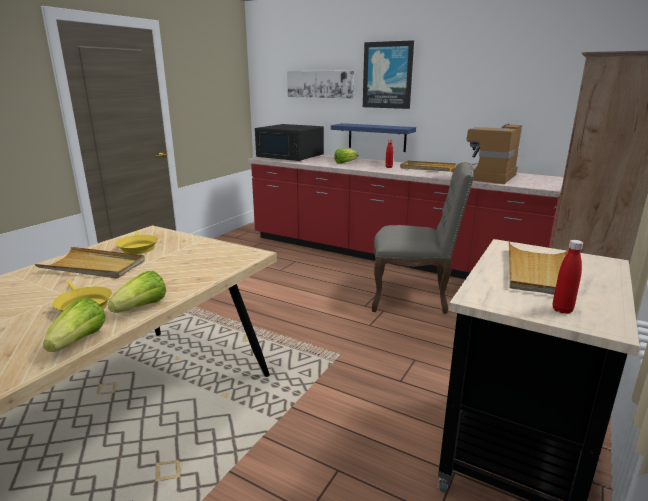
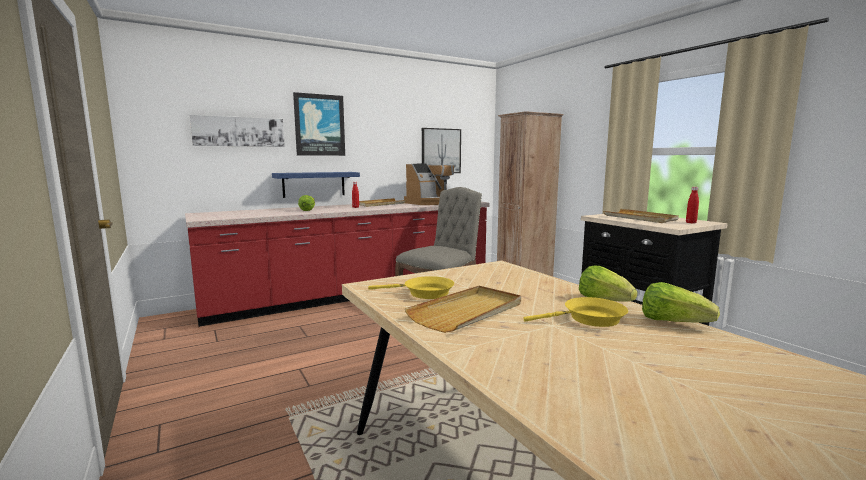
camera: 60 degrees left, 10 degrees down
(291, 156) = (228, 214): black microwave -> none
(485, 176) = (432, 203): coffee machine -> coffee machine turned 105 degrees counterclockwise
(545, 106) = (440, 151): none -> picture

